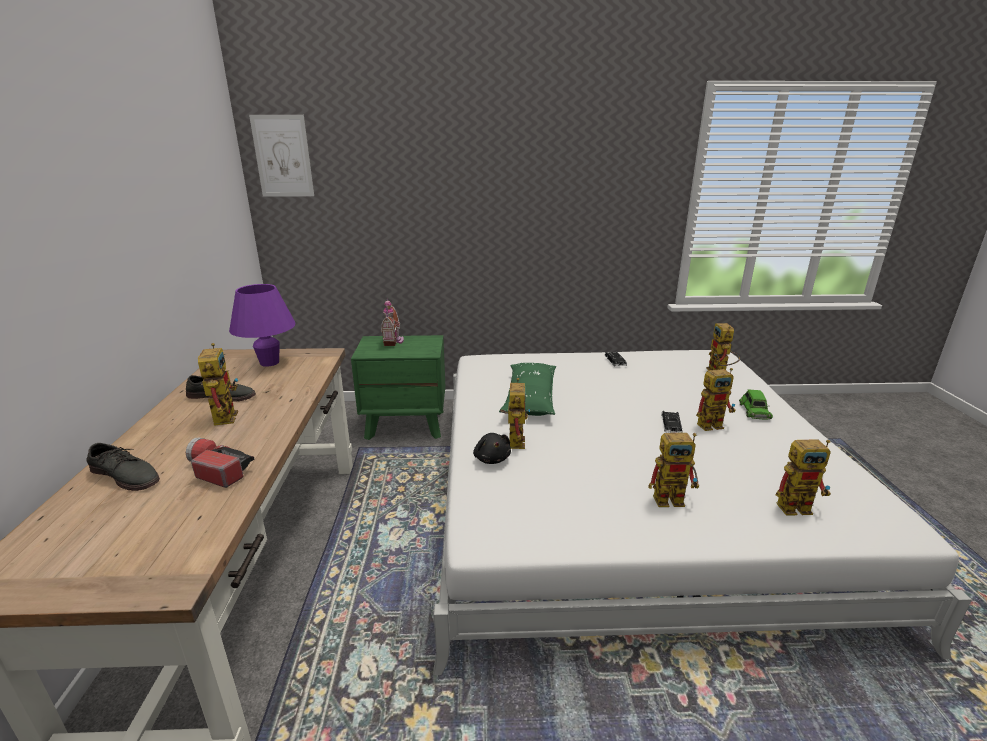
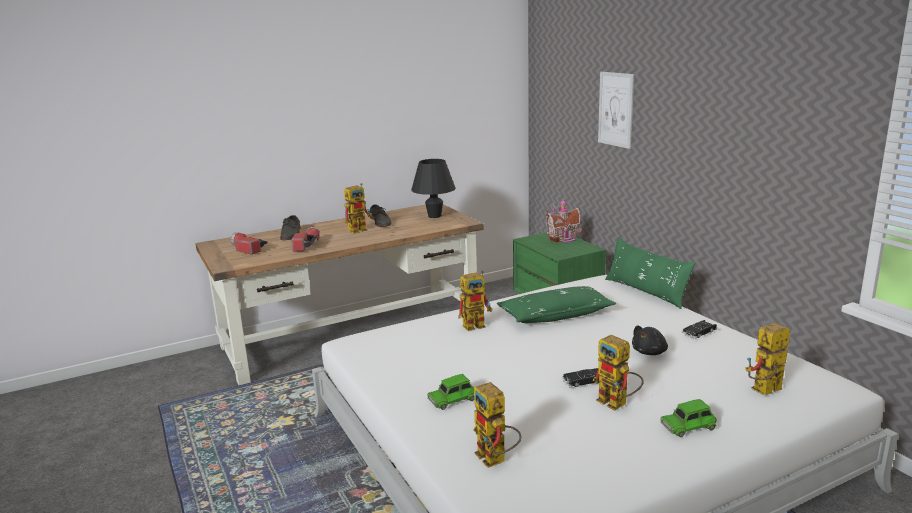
camera: 65 degrees right, 5 degrees down
(117, 539) = (247, 249): none -> flashlight
(269, 363) = (434, 216): purple table lamp -> black table lamp
(283, 156) = (546, 67): picture -> picture (615, 109)
(492, 458) = (443, 324): black plush toy -> black plush toy (650, 352)
(520, 354) = (645, 292): none -> green pillow
(674, 498) = (452, 399): toy robot -> green toy car

